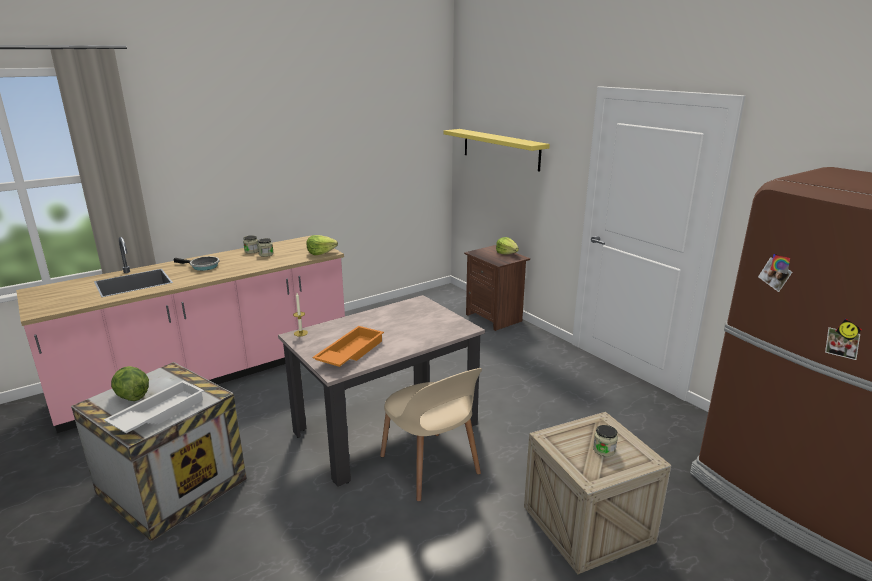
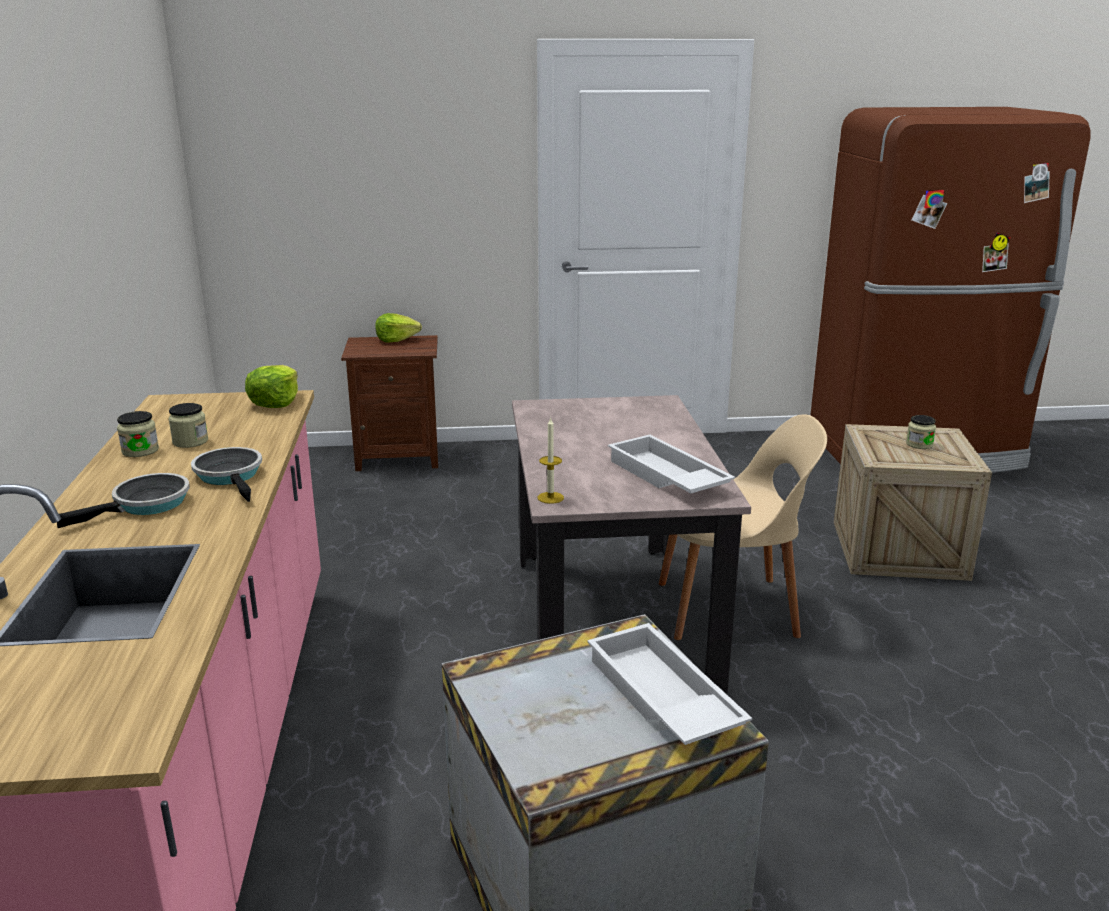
camera: 60 degrees left, 0 degrees up
(132, 396) = (561, 725): lettuce -> none
(236, 269) = (231, 476): none -> frying pan
(349, 352) = (665, 477): orange tray -> white tray
(500, 149) = (334, 163): yellow shelf -> none

